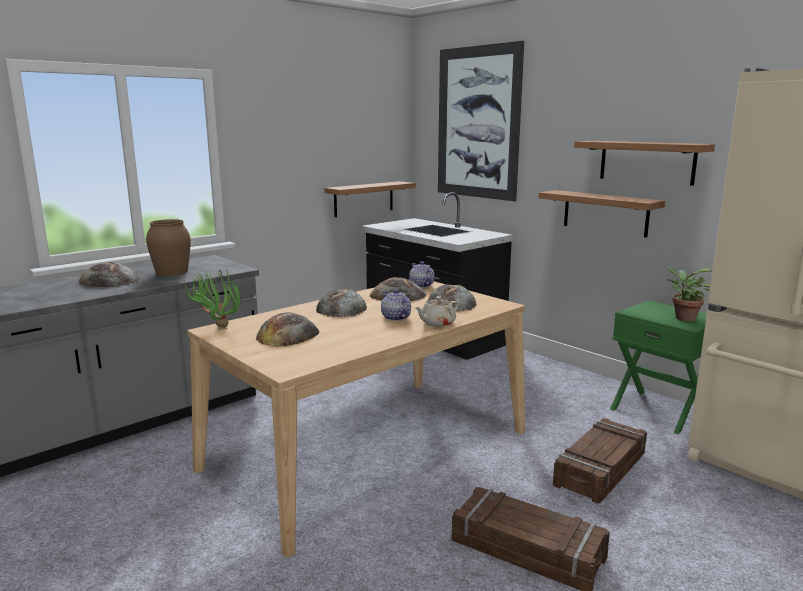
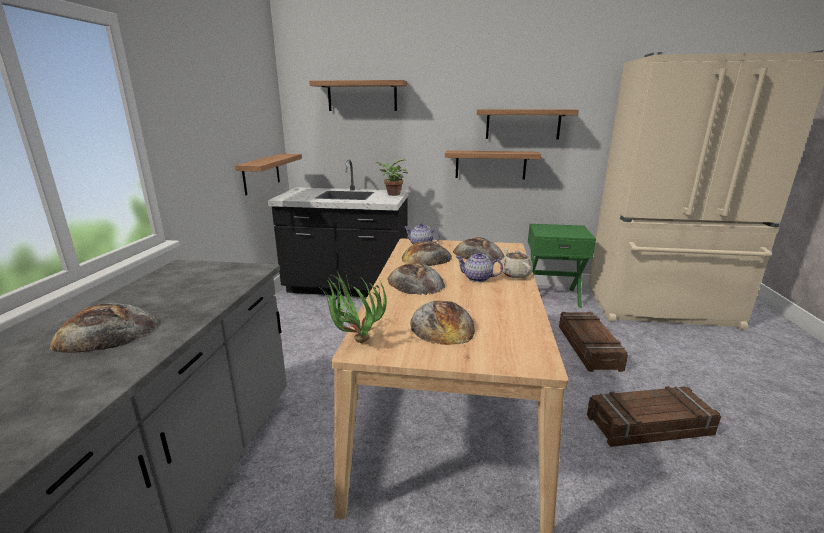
camera: 40 degrees left, 5 degrees up
(172, 272) = (178, 294): brown vase -> none
(437, 323) = (515, 274): beige teapot -> beige teapot turned 150 degrees clockwise
(477, 123) = (362, 96): picture -> shelf
(682, 318) = (571, 231): potted plant -> potted plant (392, 194)

